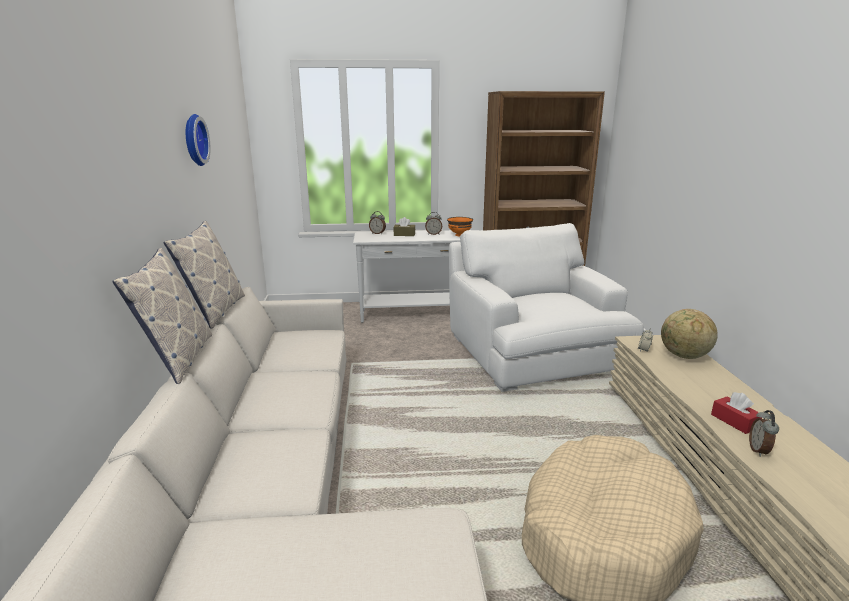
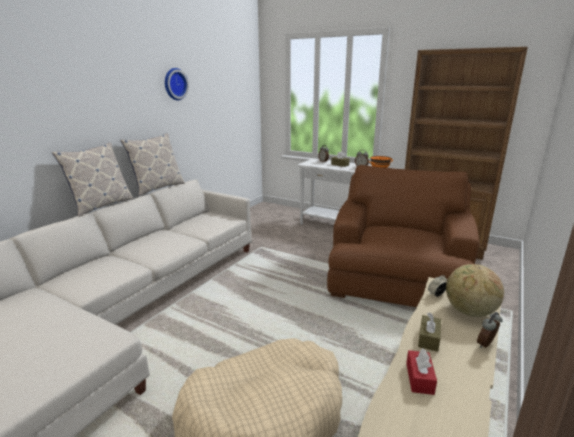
camera: 35 degrees right, 0 degrees up
(533, 351) = (397, 277): white armchair -> brown armchair
(693, 388) = (428, 338): none -> brown tissue box
(759, 450) = (399, 410): alarm clock -> alarm clock (486, 345)

